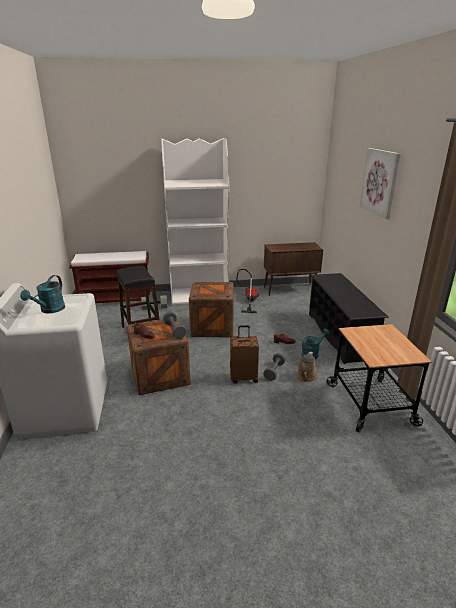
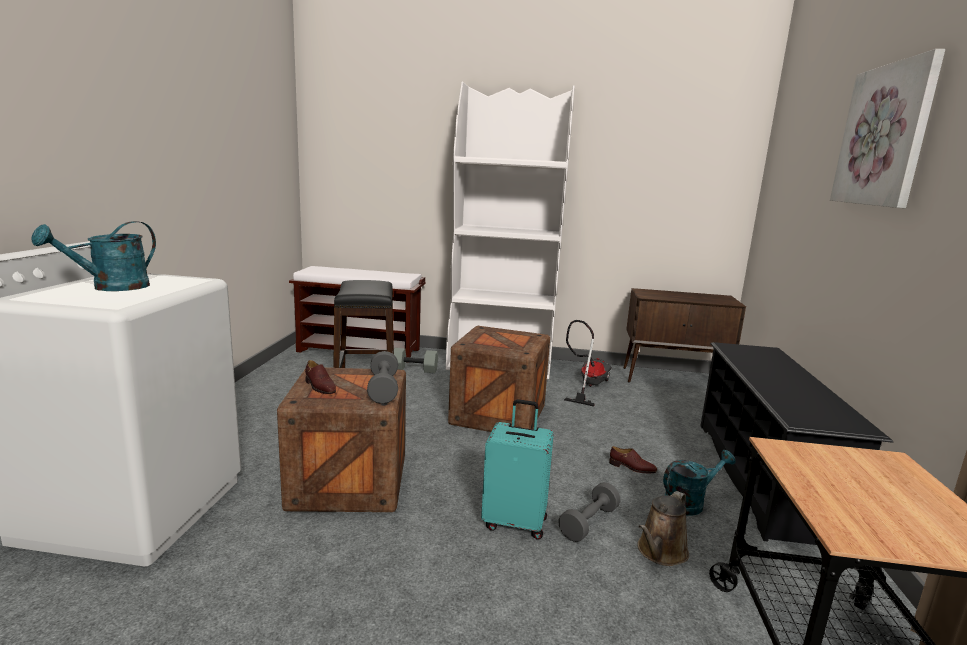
camera: 15 degrees right, 10 degrees down
(244, 377) = (515, 522): brown suitcase -> turquoise suitcase

